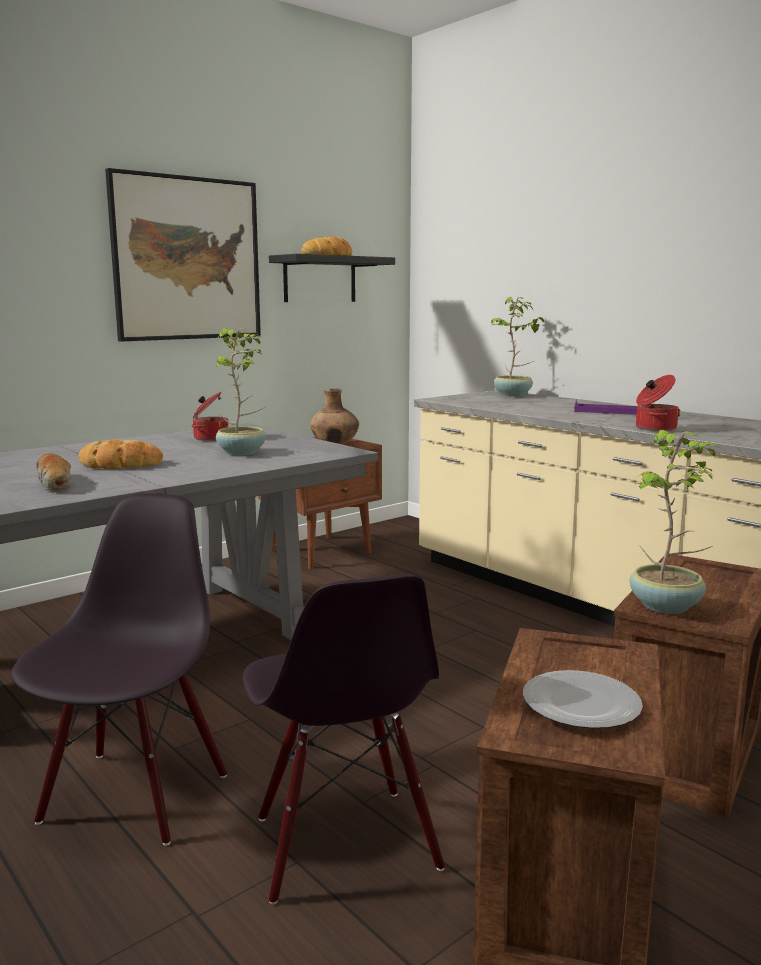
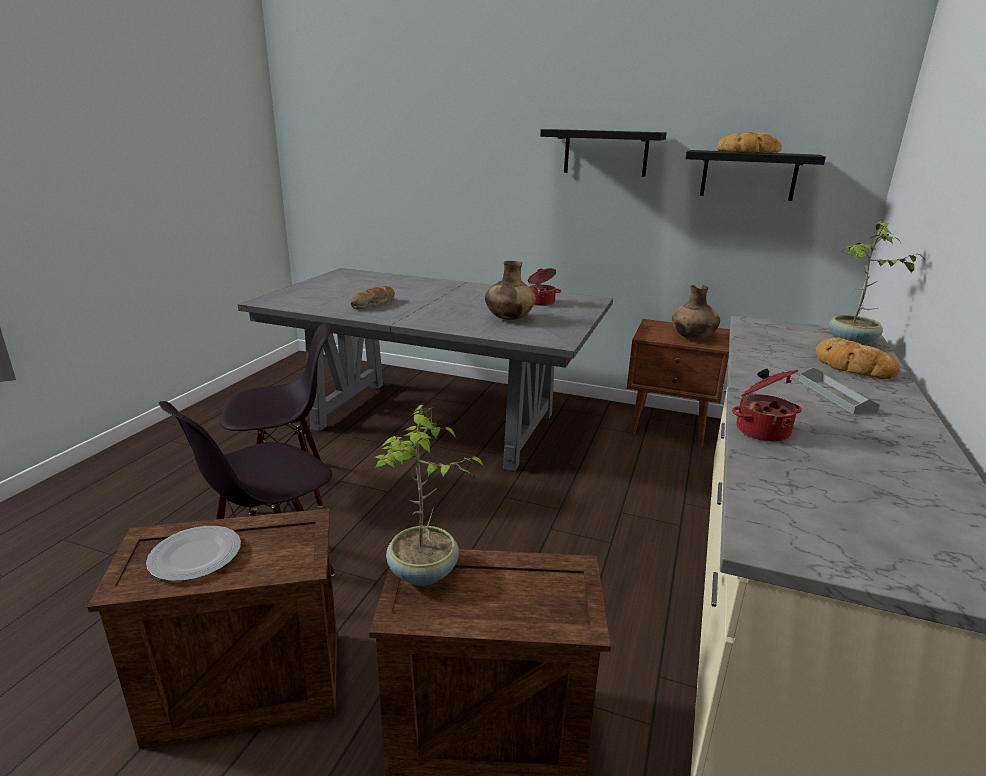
camera: 60 degrees right, 10 degrees up
(119, 465) = (433, 304): bread -> bread (851, 366)
(187, 259) = (605, 152): picture -> black shelf
(243, 452) = (509, 319): potted plant -> brown vase
(607, 412) = (835, 395): purple tray -> grey tray

